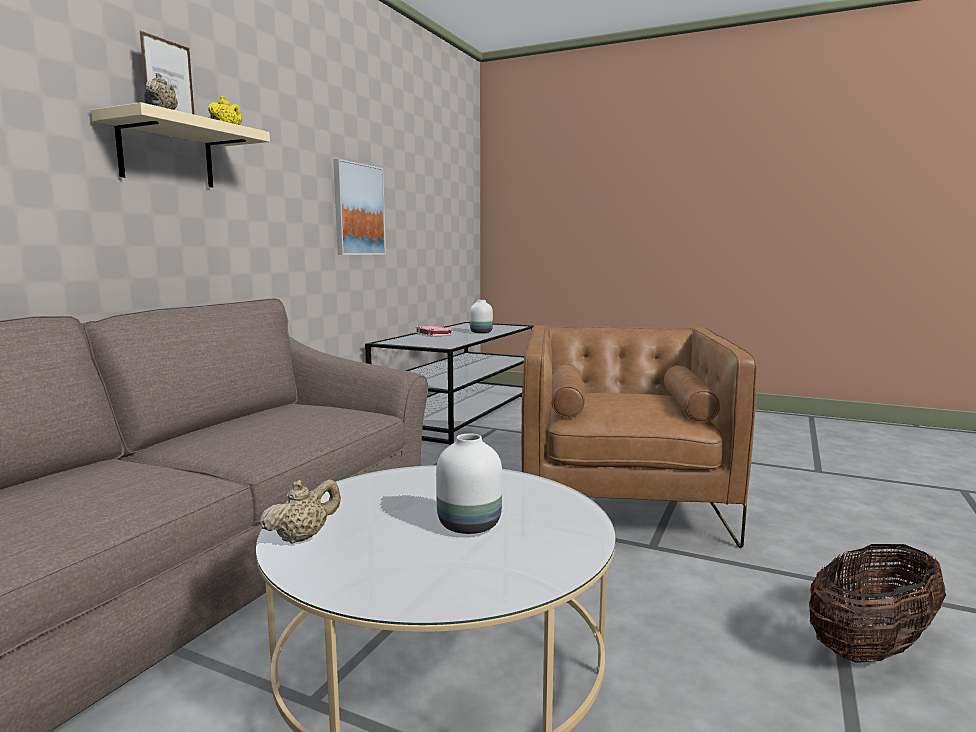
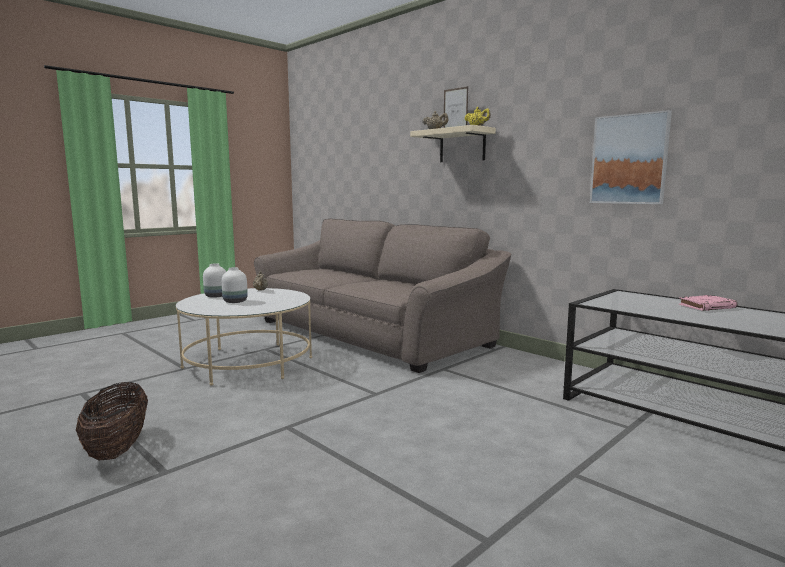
camera: 110 degrees right, 0 degrees up
(481, 332) = (744, 323): white vase -> white vase (215, 296)
(620, 501) = (370, 438): brown armchair -> none

